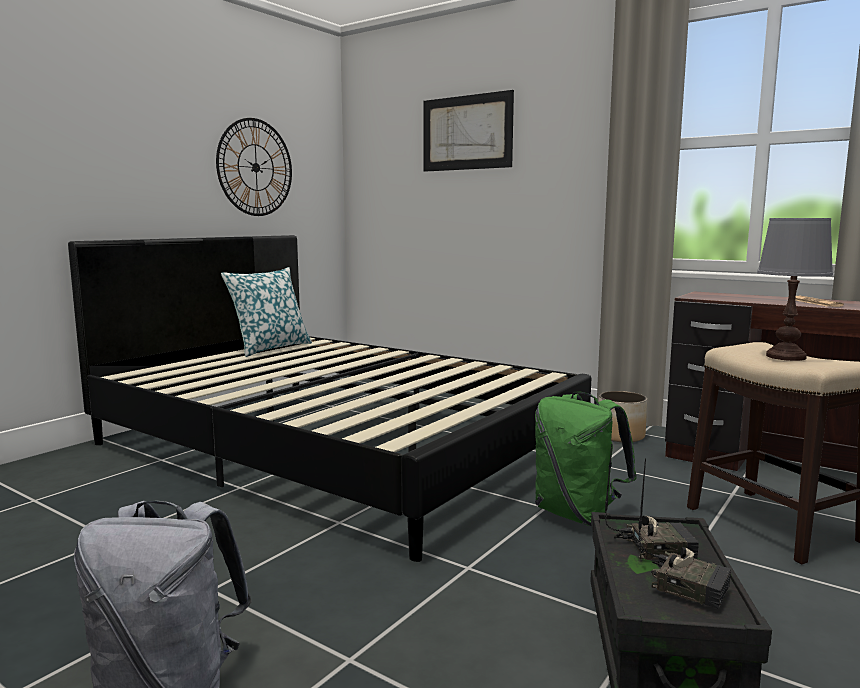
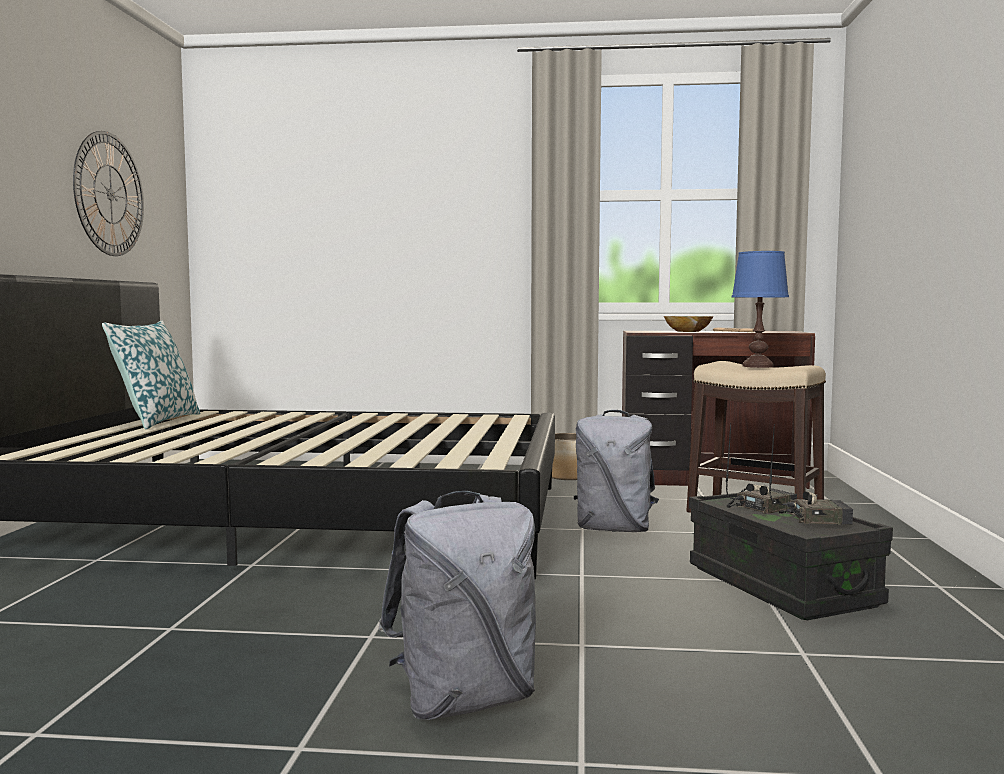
camera: 30 degrees left, 5 degrees down
(466, 133) = (363, 173): picture -> none
(578, 515) = (614, 529): green backpack -> grey backpack
(755, 299) = (688, 331): none -> bowl
(786, 357) = (758, 366): grey table lamp -> blue table lamp

